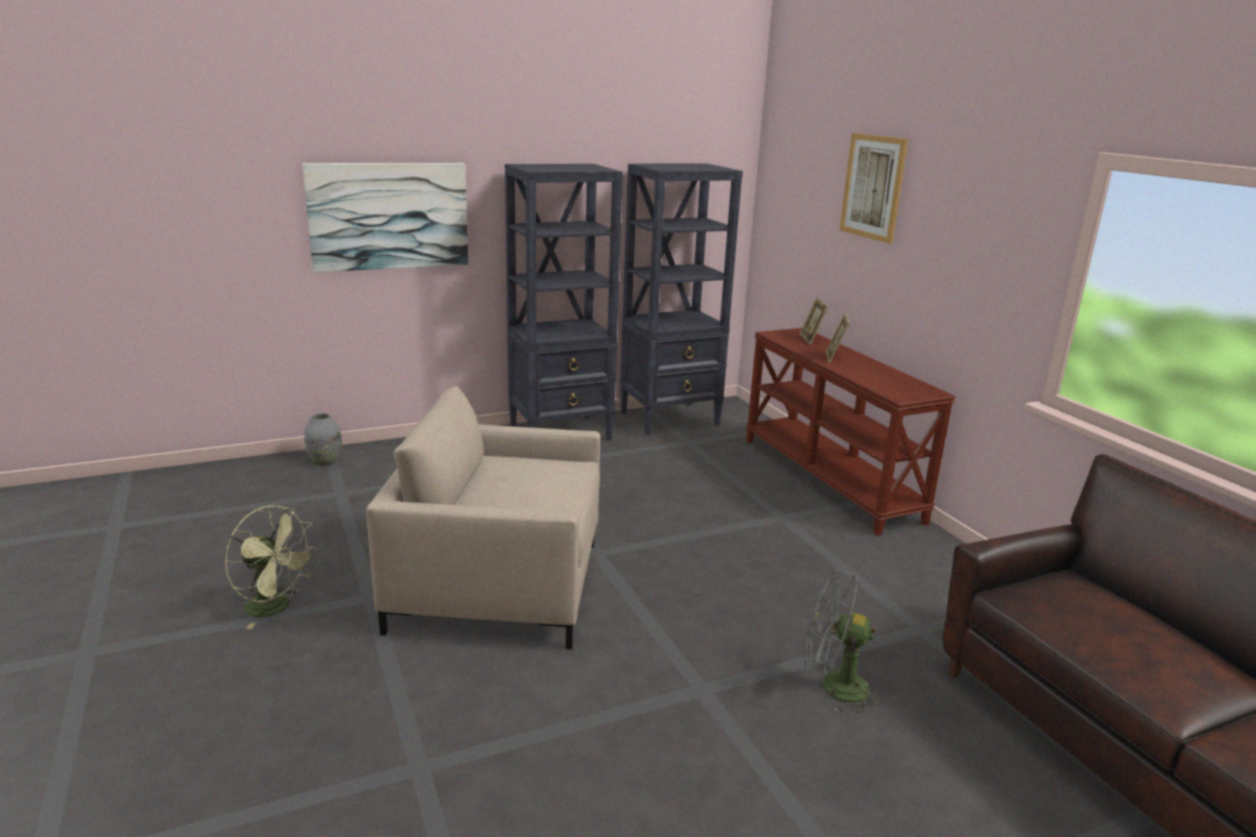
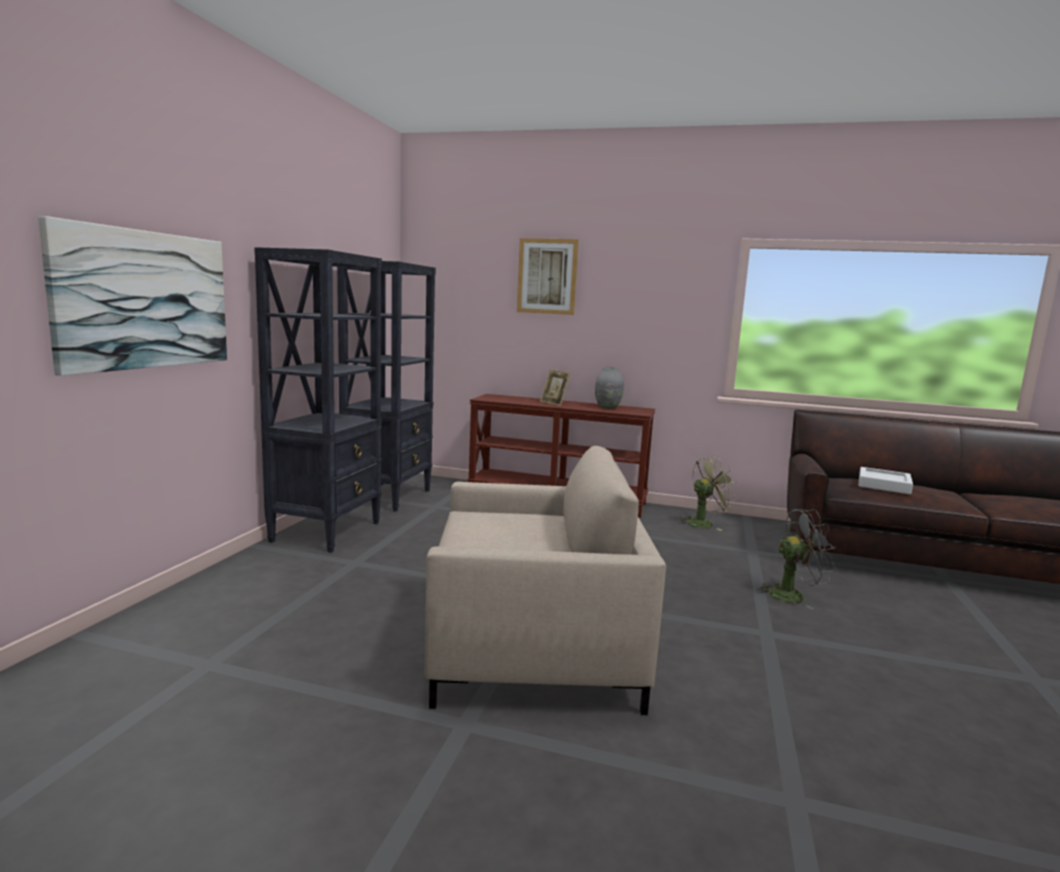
camera: 50 degrees left, 10 degrees down
(276, 608) = (399, 800): green fan -> green fan (704, 523)
(325, 462) = (111, 647): grey vase -> grey vase (608, 407)
(498, 585) = (535, 650): beige armchair -> beige armchair turned 135 degrees counterclockwise
(811, 339) = (512, 398): picture frame -> none
(833, 687) = (793, 595): grey fan -> grey fan turned 150 degrees counterclockwise
(1107, 617) = (883, 485): none -> white tray

